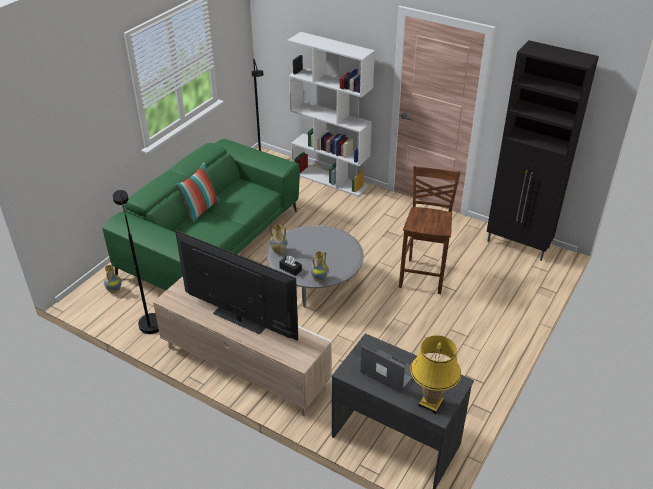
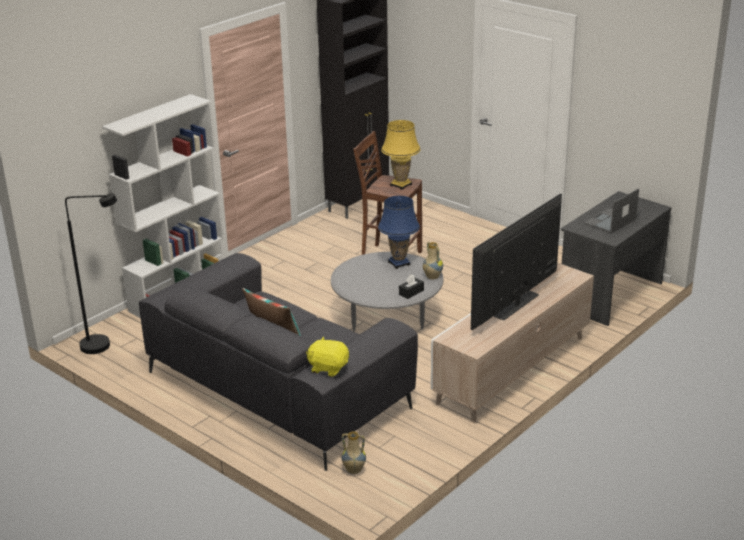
camera: 80 degrees left, 10 degrees down
(129, 223) = (328, 368): none -> yellow plush toy
(149, 320) = (421, 438): black floor lamp -> none
(212, 243) = (278, 389): green sofa -> grey sofa
(278, 251) = (376, 298): vase -> none
(340, 258) = (399, 263): none -> blue table lamp
(431, 403) = (645, 209): yellow table lamp -> yellow table lamp (400, 185)

